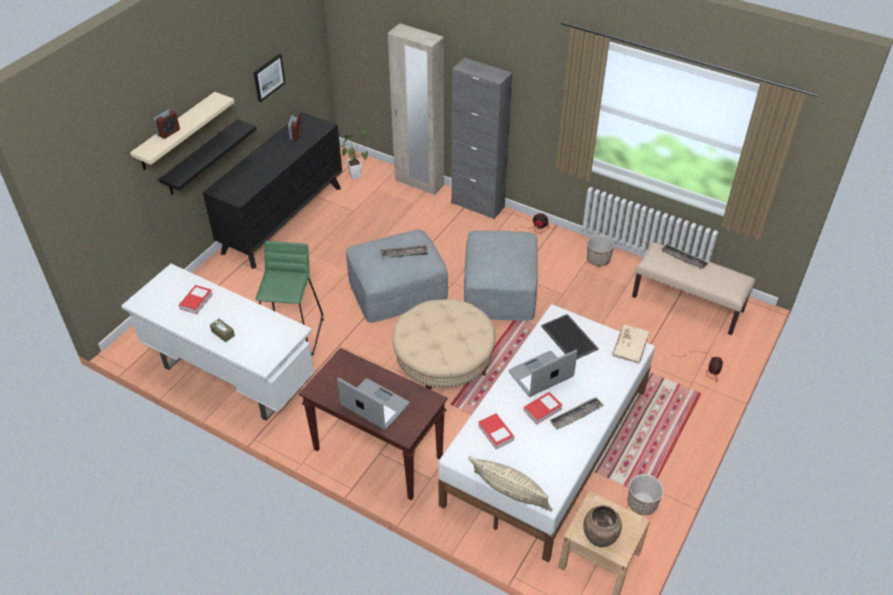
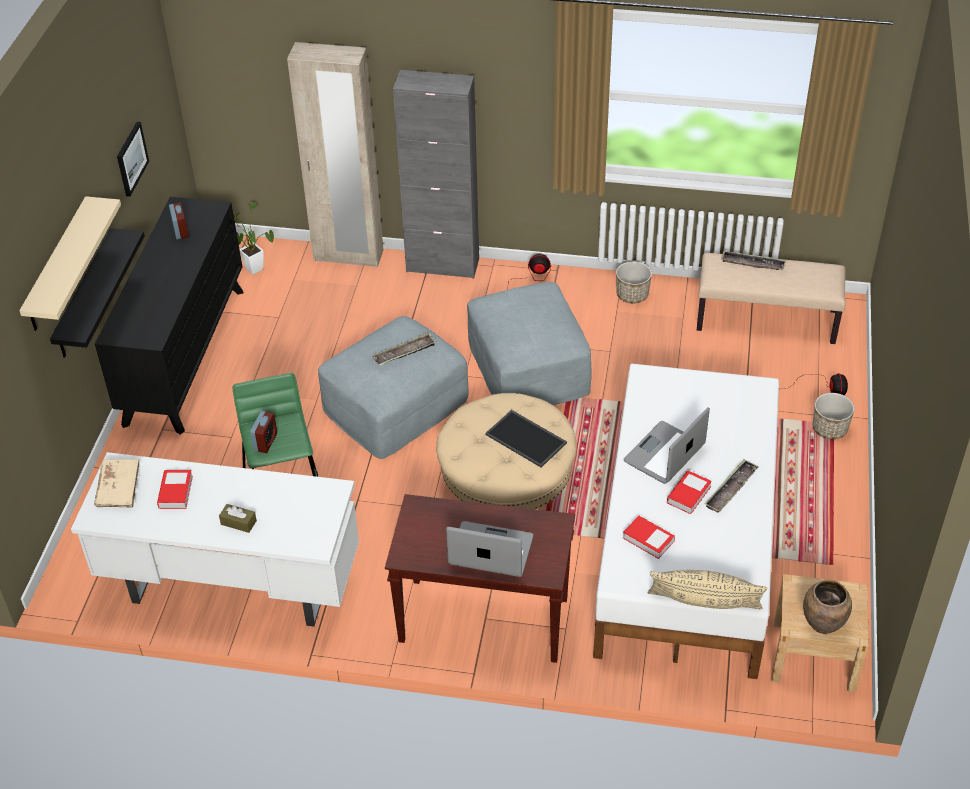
camera: 20 degrees left, 0 degrees up
(169, 132) = (58, 269): alarm clock -> alarm clock (265, 442)
(570, 337) = (675, 398): tray -> tray (527, 438)
(630, 348) = (752, 390): beige book -> beige book (119, 489)
(642, 503) = (829, 575): planter -> planter (829, 429)

